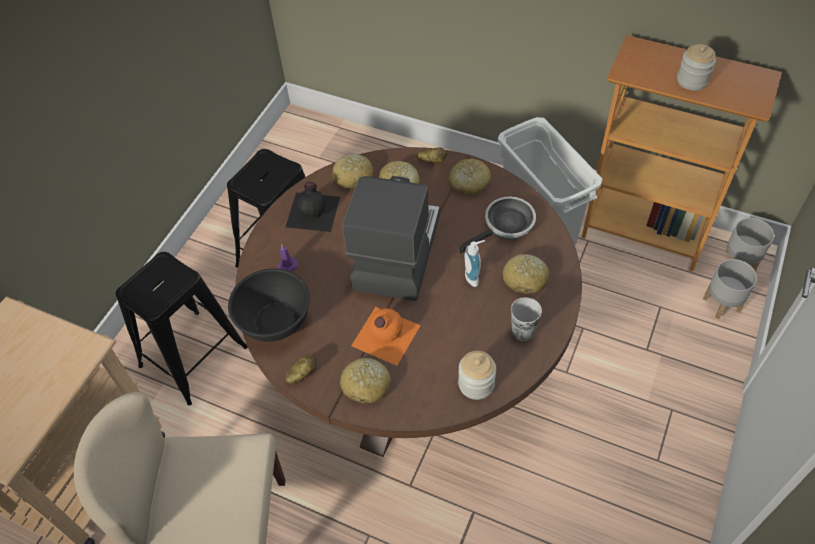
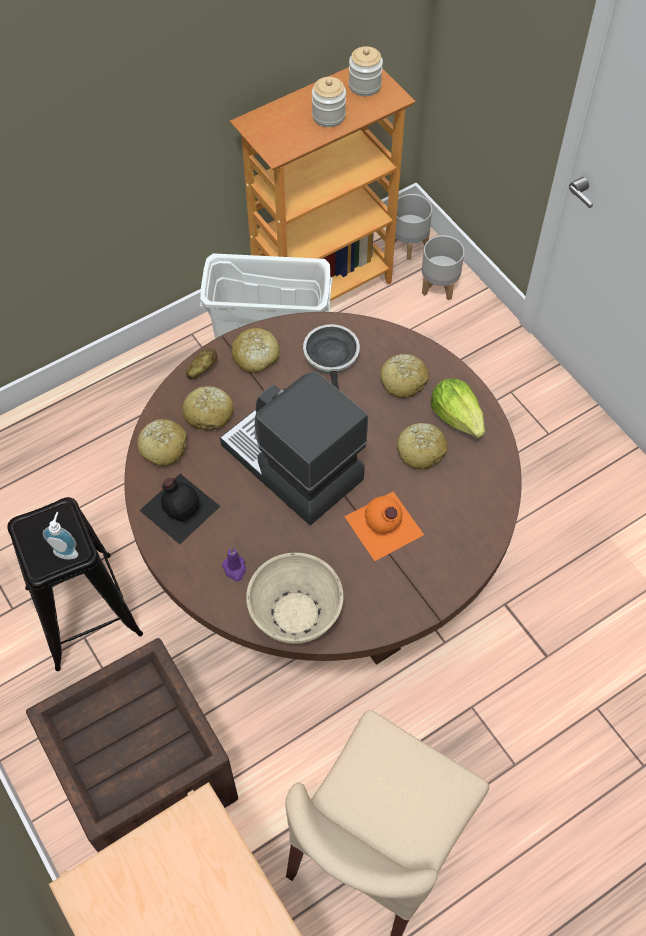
camera: 60 degrees left, 5 degrees up
(193, 356) = (146, 776): black stool -> crate
(274, 321) = (295, 613): black bowl -> beige bowl
(301, 374) = (377, 620): potato -> none
(366, 385) = (428, 571): bread -> bread (421, 451)
(474, 277) = (371, 418): soap dispenser -> soap dispenser (66, 550)
(476, 384) = (486, 483): jar -> jar (365, 86)
(522, 332) = (457, 417): cup -> lettuce

